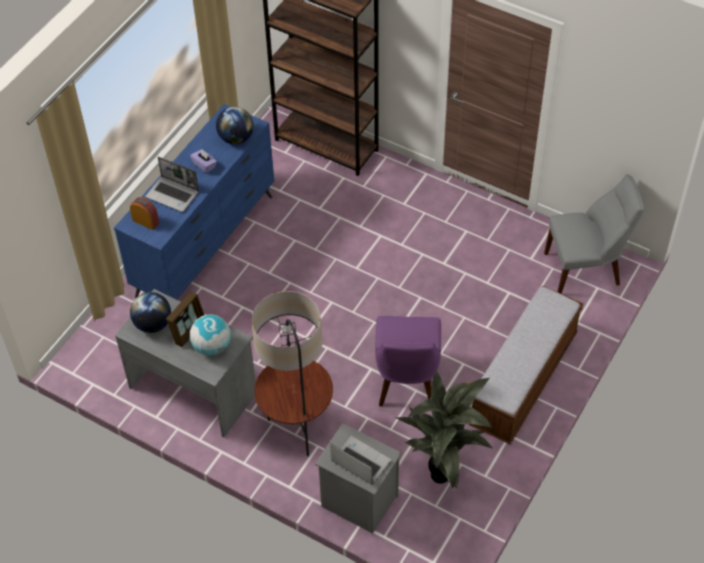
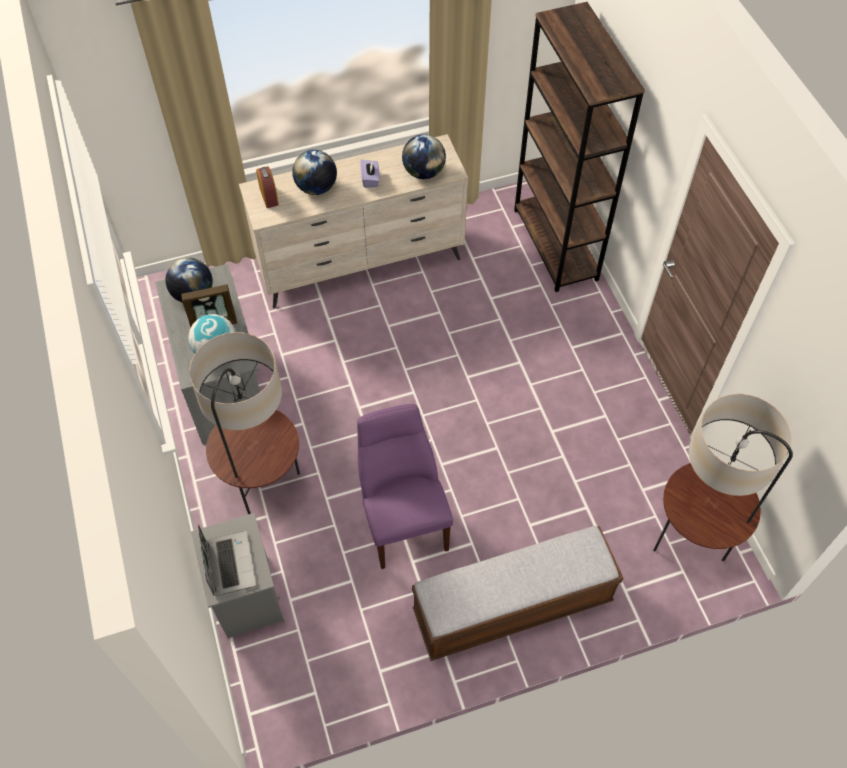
camera: 40 degrees right, 5 degrees up
(173, 194) = (316, 188): laptop -> globe
(206, 245) = (362, 264): blue dresser -> beige dresser
(406, 381) = (403, 518): purple chair -> purple chair turned 120 degrees clockwise
(444, 477) = (342, 639): potted plant -> none
(586, 269) = (690, 542): grey chair -> floor lamp

